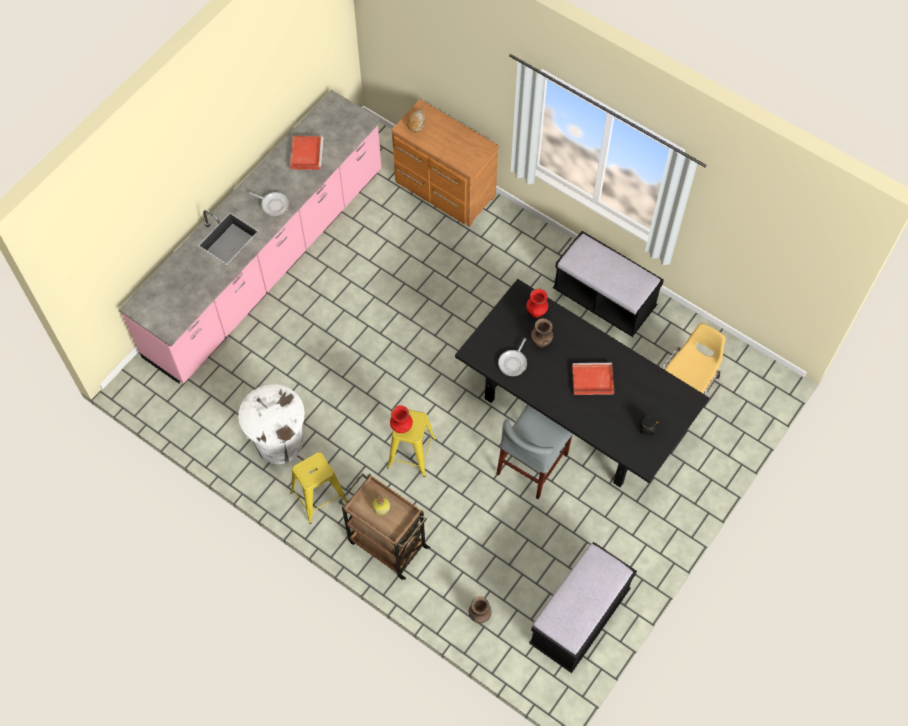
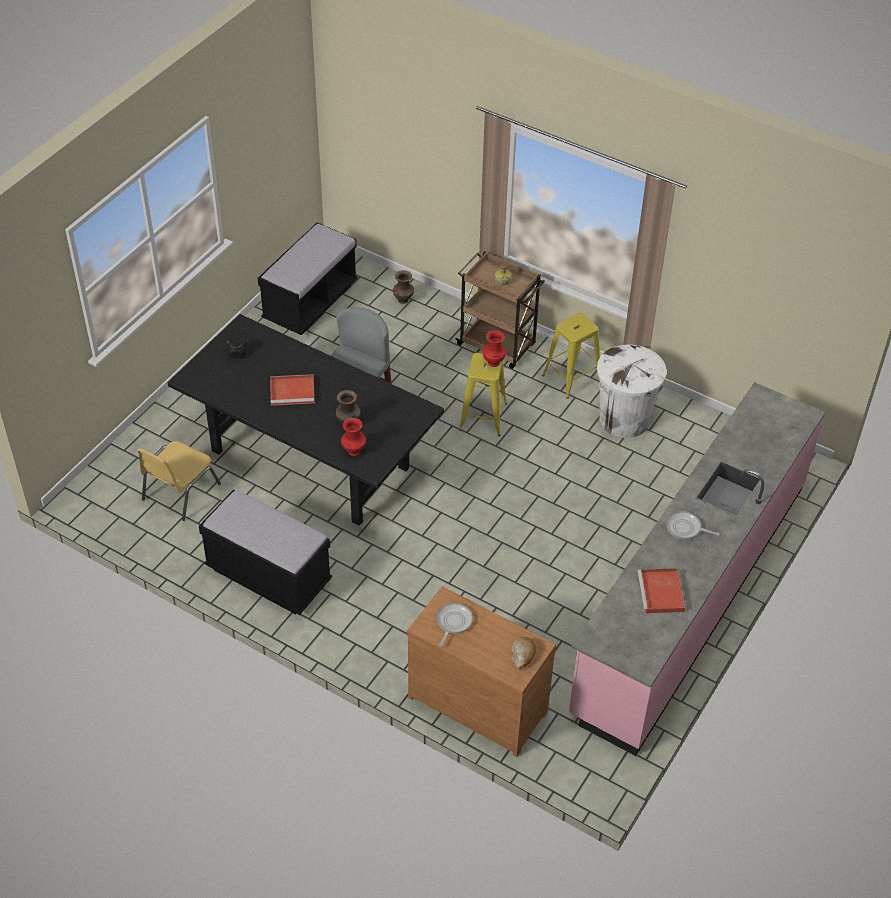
camera: 175 degrees right, 15 degrees down
(513, 362) = (378, 403): frying pan -> frying pan (453, 622)

